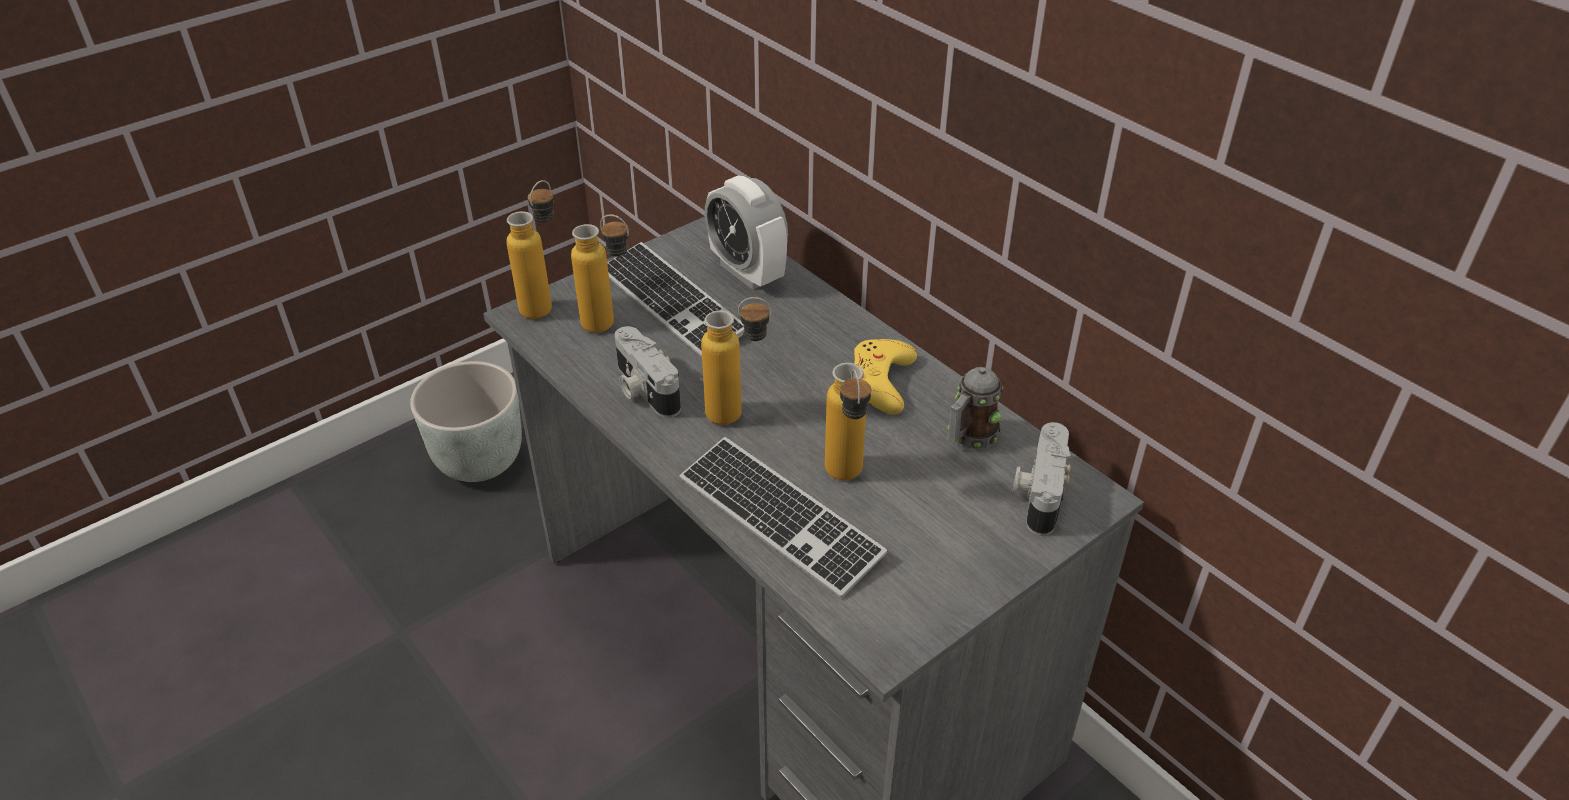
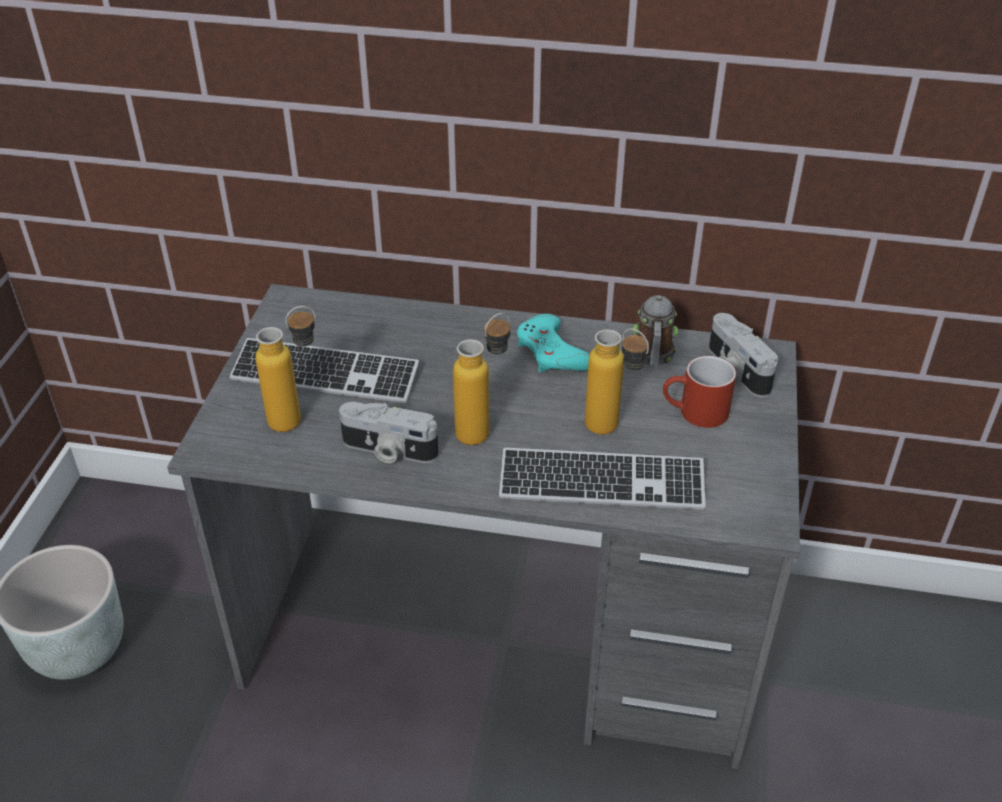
camera: 40 degrees left, 0 degrees up
(545, 303) = (216, 429): bottle -> none
(747, 272) = (356, 322): alarm clock -> none
(879, 382) = (552, 352): yellow game controller -> turquoise game controller
(944, 509) = (694, 413): none -> red mug

